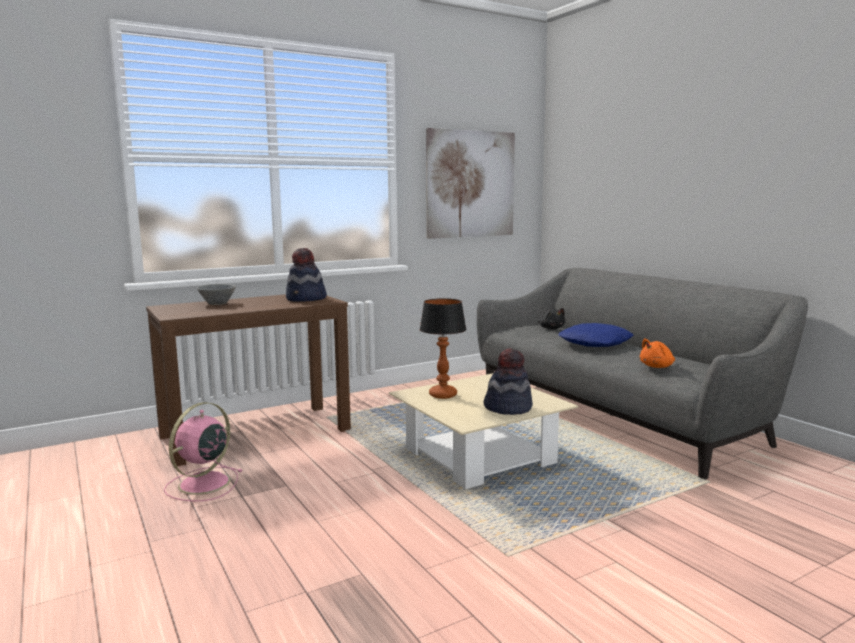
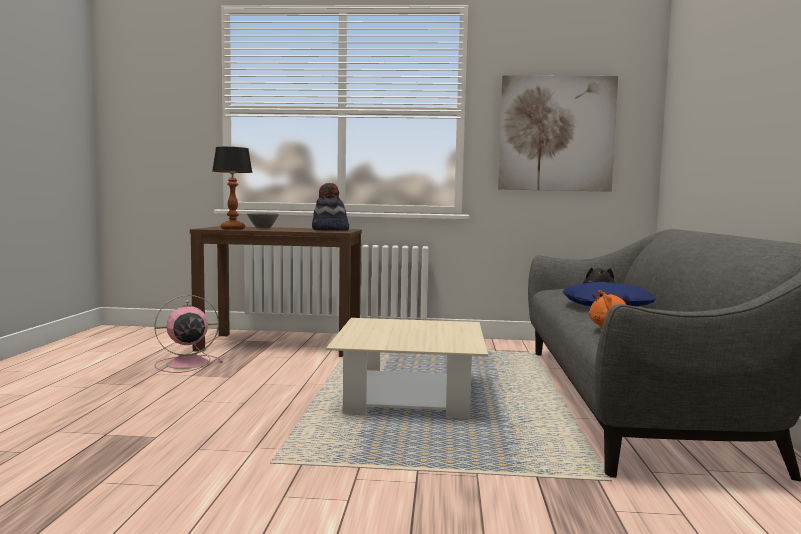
camera: 35 degrees right, 5 degrees down
(442, 395) = (385, 326): table lamp -> table lamp (232, 229)
(508, 408) = (414, 342): hat -> none

